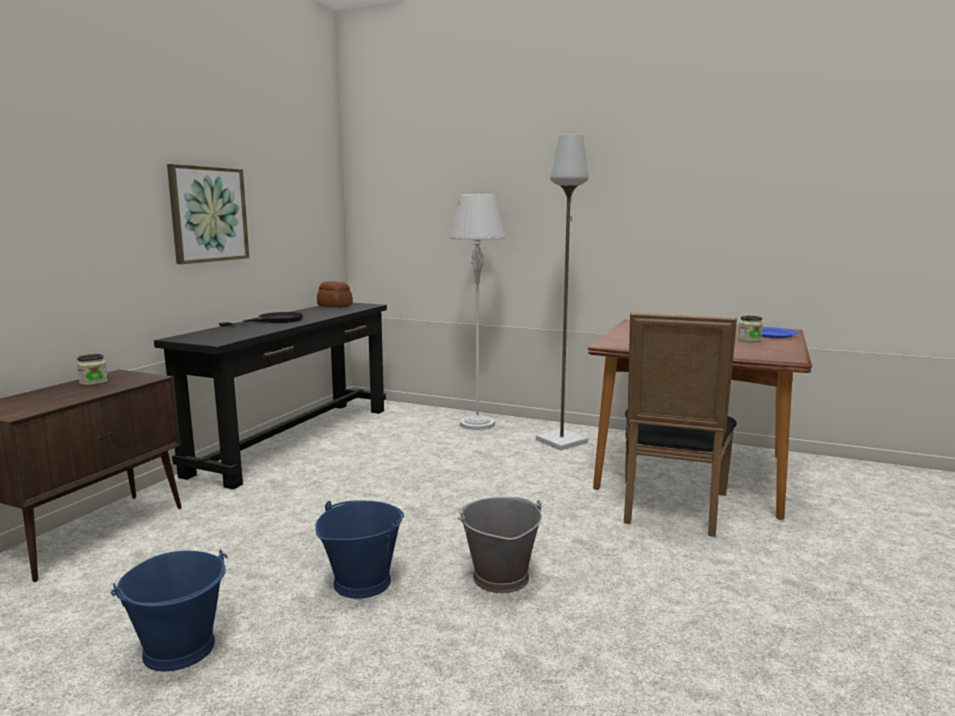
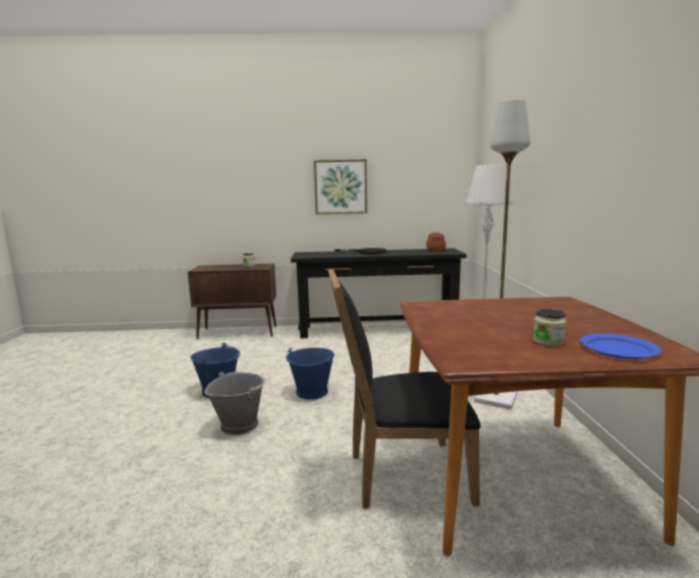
camera: 65 degrees right, 0 degrees up
(180, 649) = (153, 375): blue bucket -> blue bucket (312, 392)

